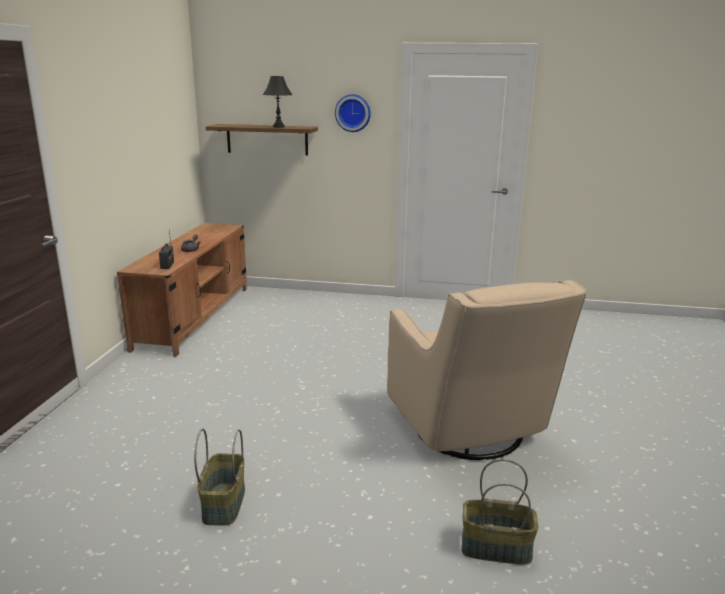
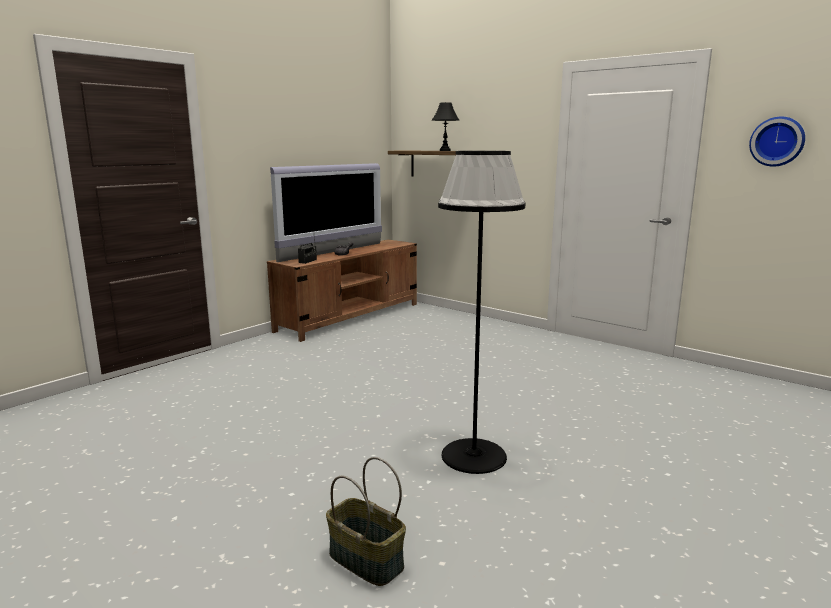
camera: 30 degrees right, 5 degrees down
(174, 248) = (333, 252): none -> television
(223, 503) = (200, 448): basket -> none
(353, 113) = (515, 136): wall clock -> wall clock (777, 141)
(470, 432) = (473, 456): beige armchair -> black floor lamp

